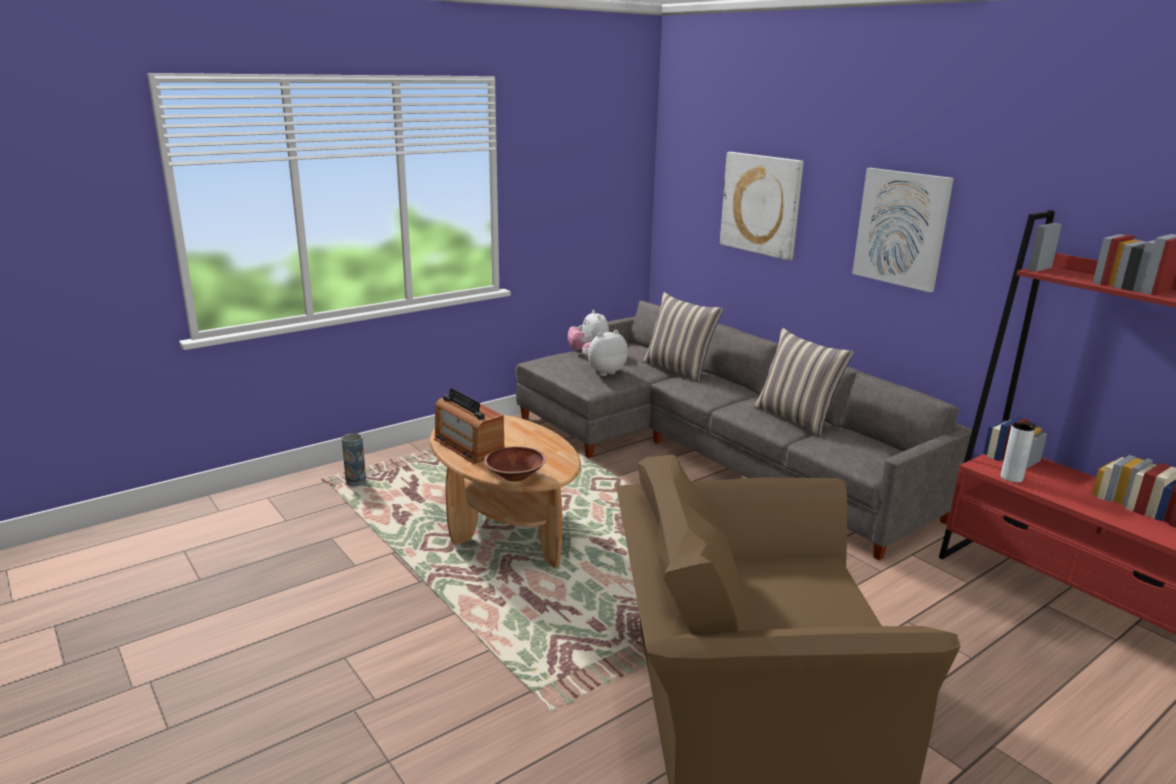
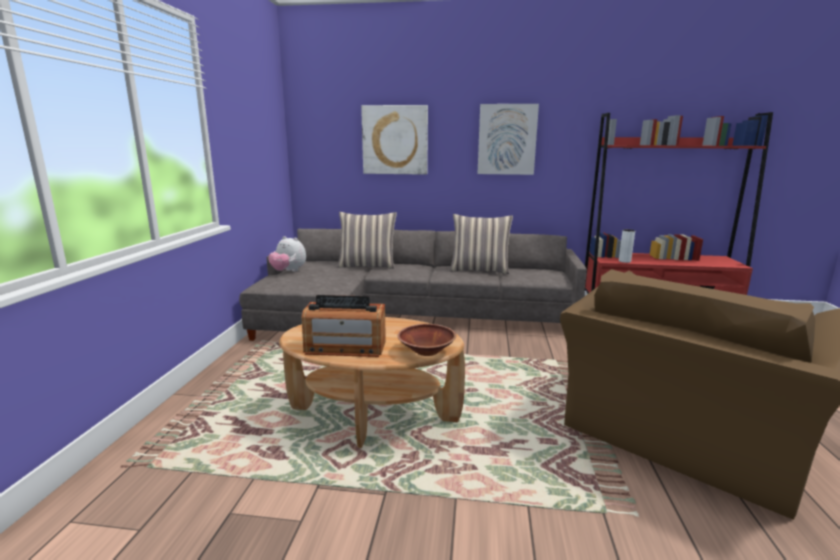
camera: 45 degrees left, 5 degrees down
(356, 482) = (170, 450): vase -> none
(603, 372) = (325, 278): plush toy -> none

